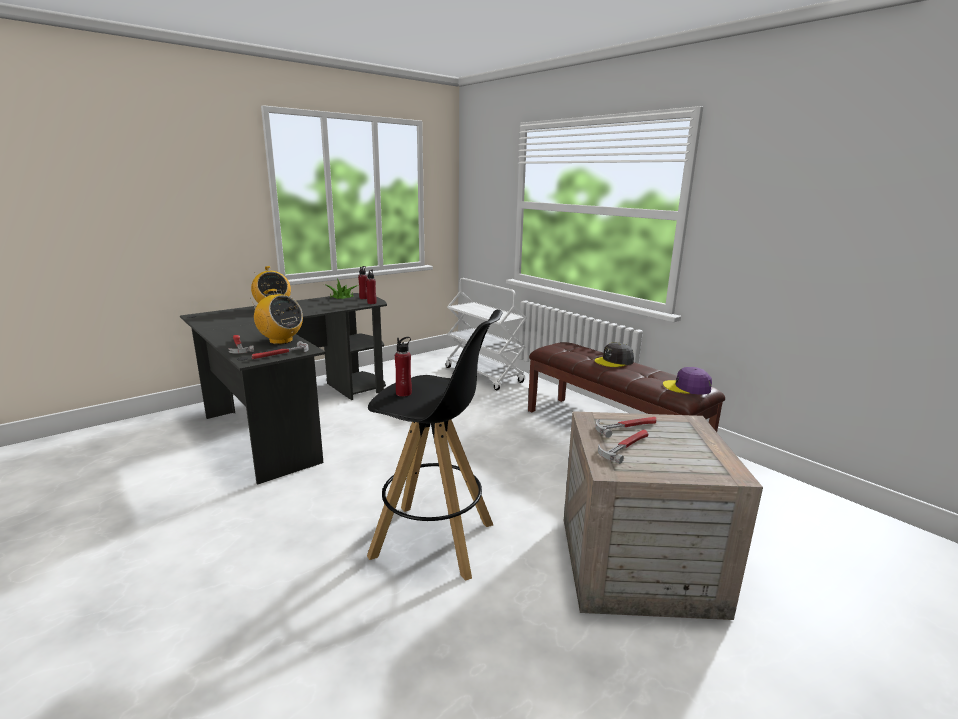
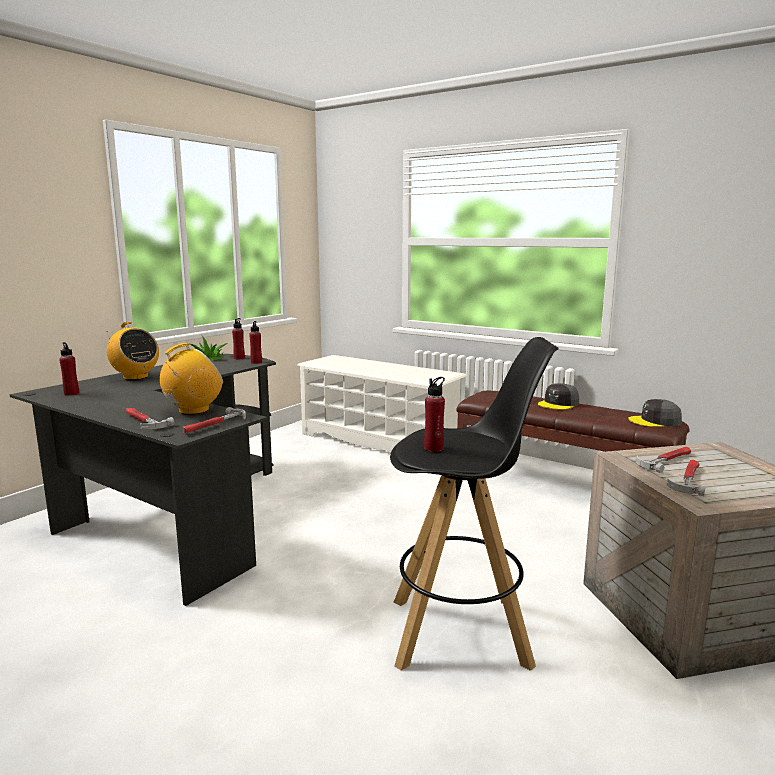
camera: 15 degrees left, 5 degrees down
(217, 318) = (71, 393): none -> red bottle
(280, 341) = (193, 410): radio -> radio turned 60 degrees counterclockwise
(484, 375) = (379, 441): white cart -> white shoe rack
(687, 387) = (655, 421): purple cap -> grey cap

